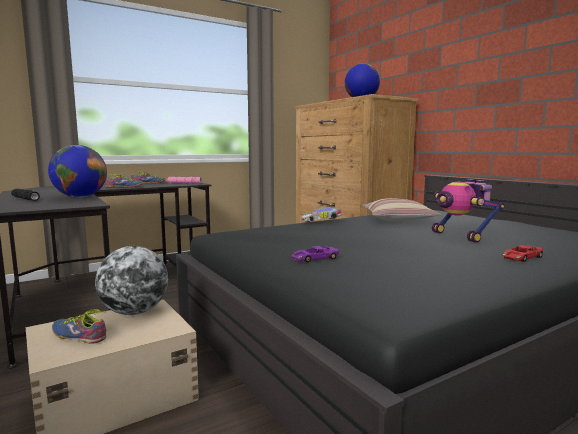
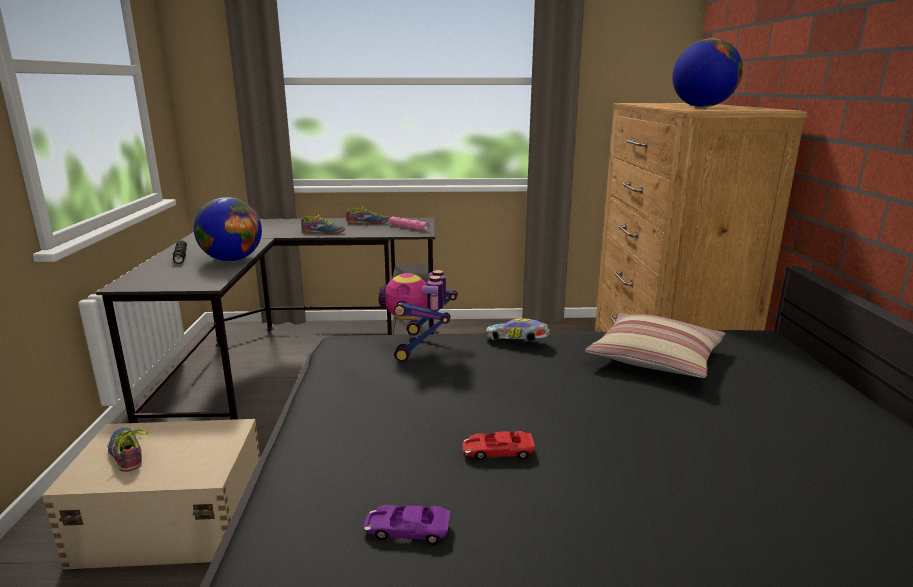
camera: 30 degrees right, 10 degrees up
(135, 312) = (206, 433): globe -> none
(314, 258) = (364, 438): purple toy car -> purple toy car (407, 529)
(460, 236) = (681, 442): toy robot -> toy robot (419, 346)
(521, 258) = (683, 547): red toy car -> red toy car (497, 451)

